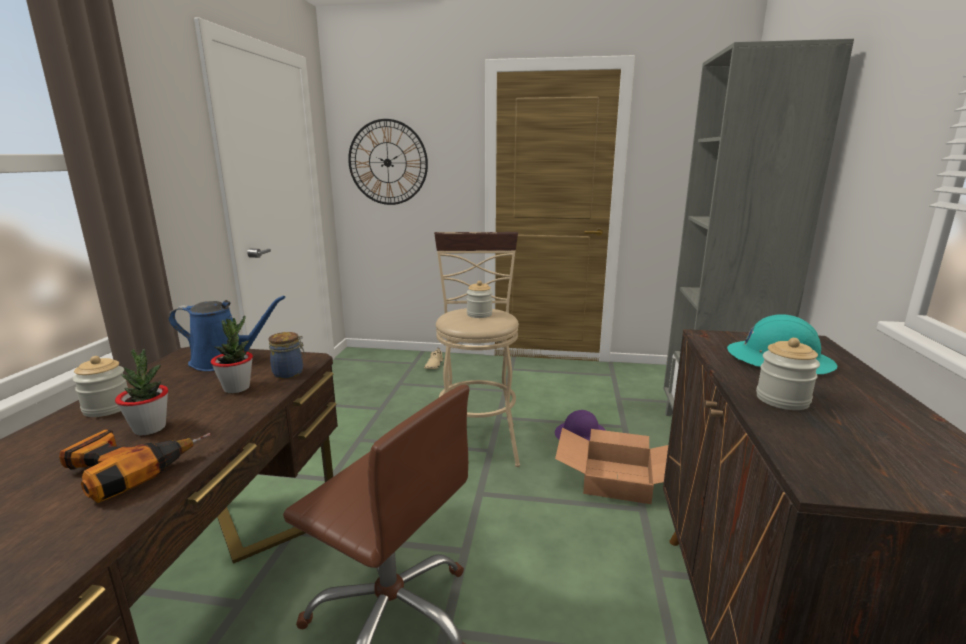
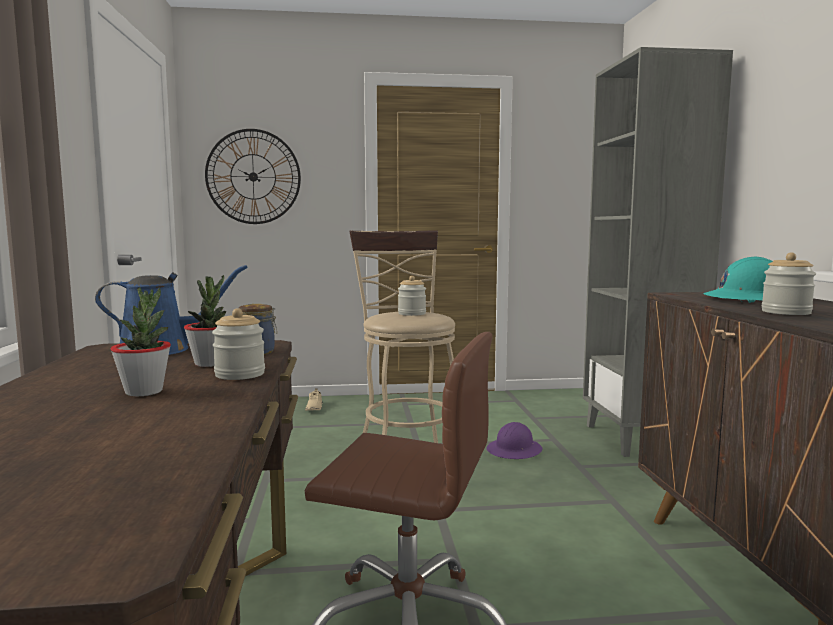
camera: 15 degrees left, 10 degrees down
(107, 408) = (60, 384): jar -> jar (240, 374)
(131, 467) = (165, 414): power drill -> none
(618, 479) = (574, 481): cardboard box -> none

